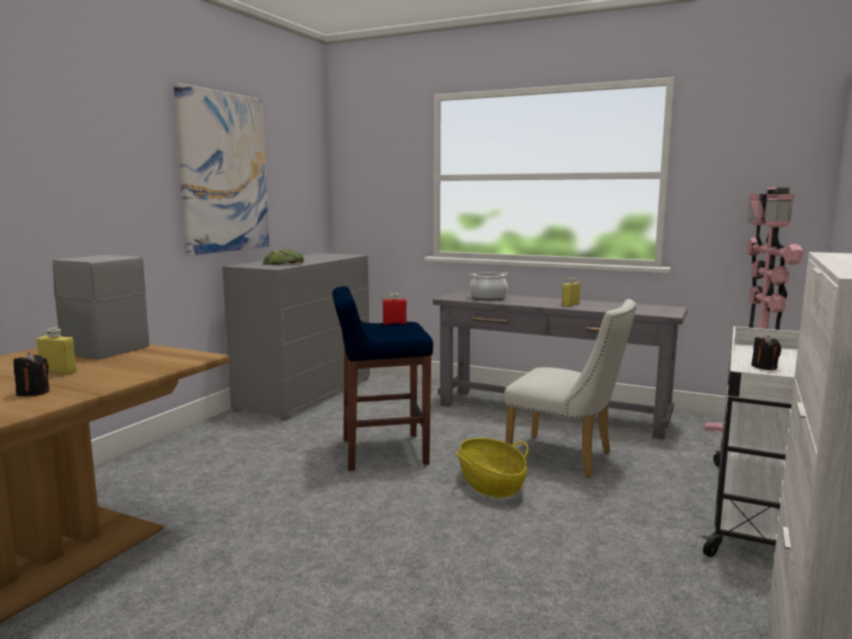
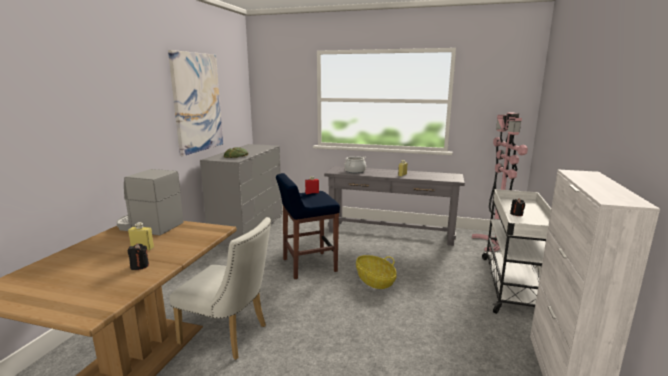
camera: 10 degrees left, 5 degrees up
(567, 458) = (408, 261): white chair -> white chair (230, 336)

